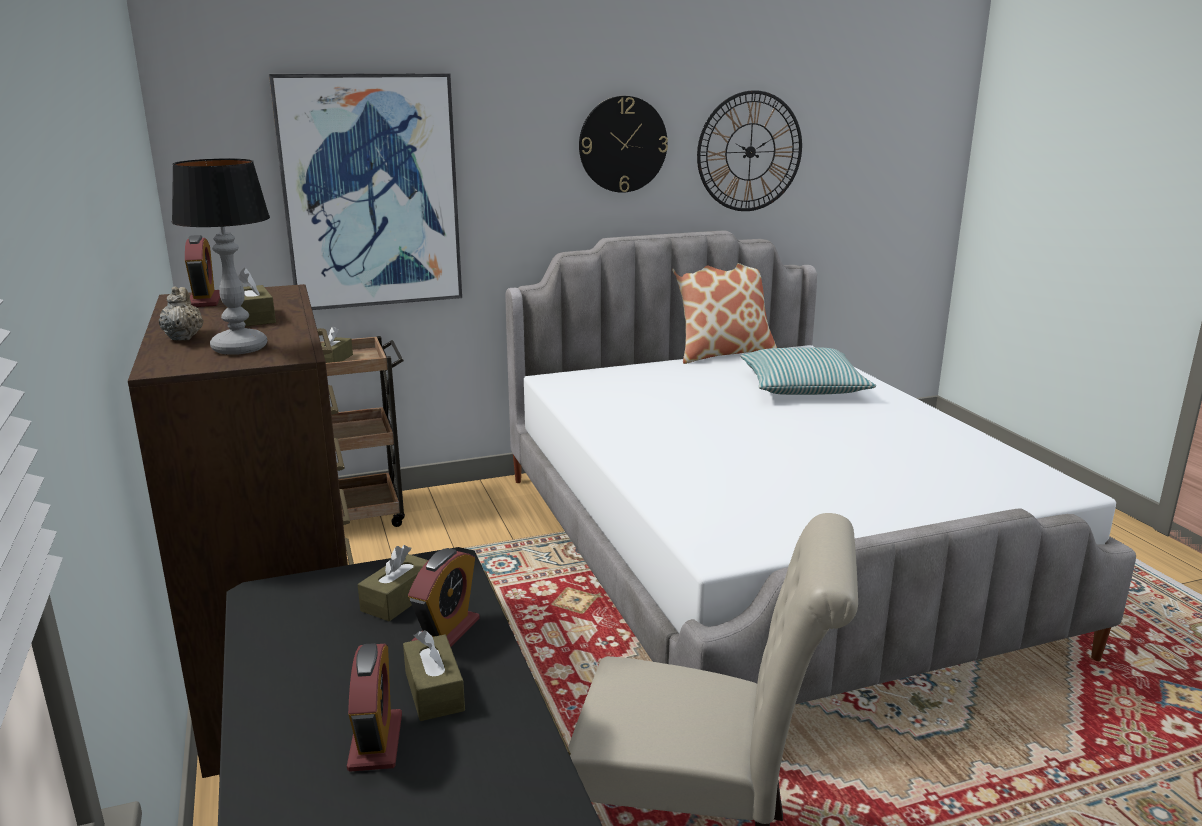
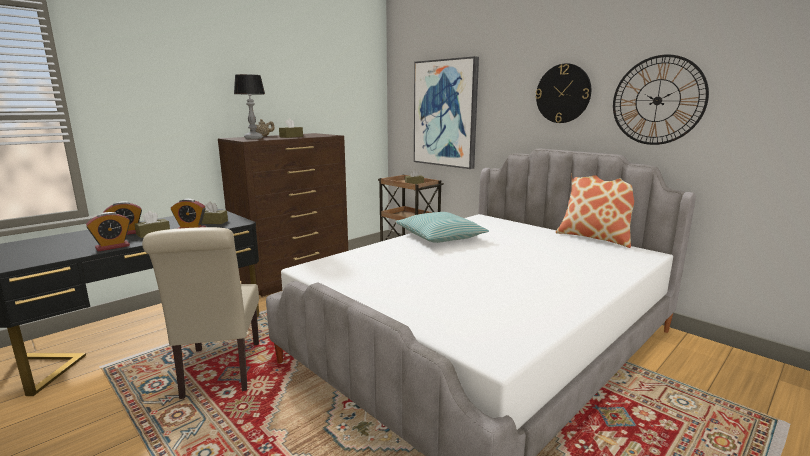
camera: 65 degrees right, 5 degrees down
(205, 301) = (309, 134): alarm clock -> alarm clock (112, 247)
(802, 387) = (572, 260): pillow -> pillow (440, 236)

